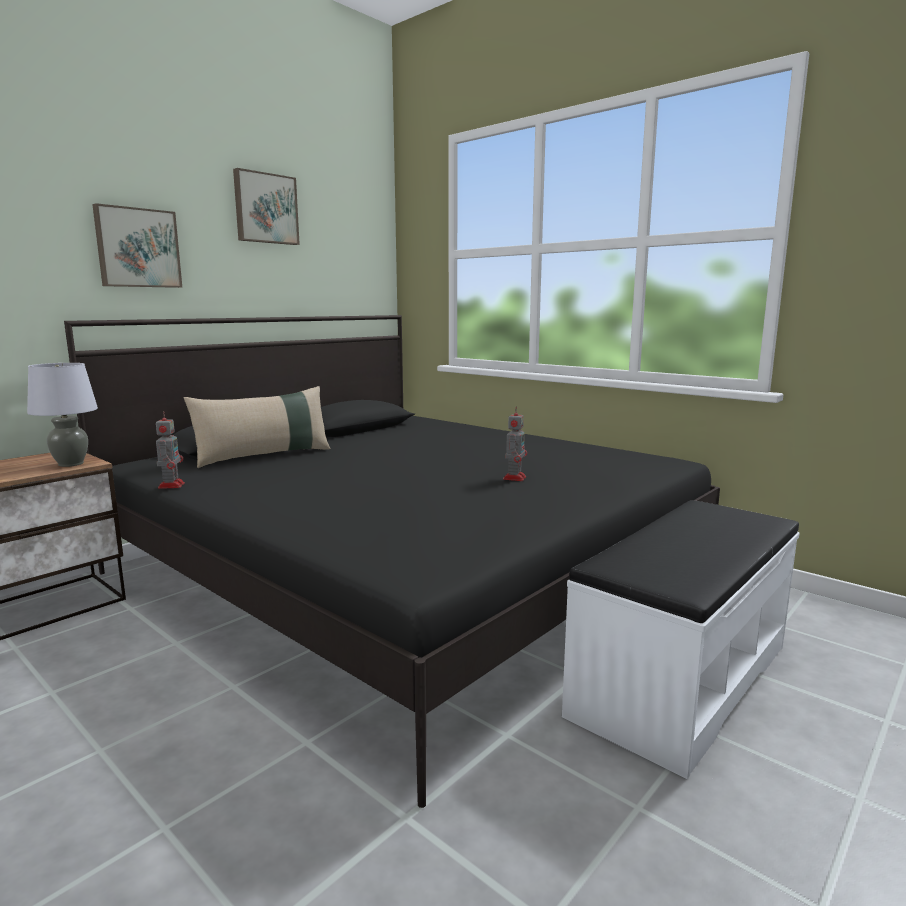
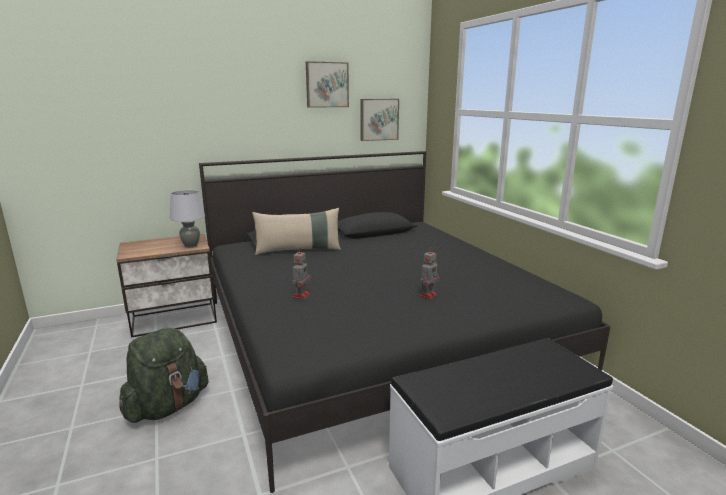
camera: 25 degrees right, 5 degrees up
(124, 741) = (168, 406): none -> green backpack
(137, 248) = (243, 117): picture -> picture (378, 119)
(171, 485) = (232, 266): toy robot -> toy robot (301, 295)

